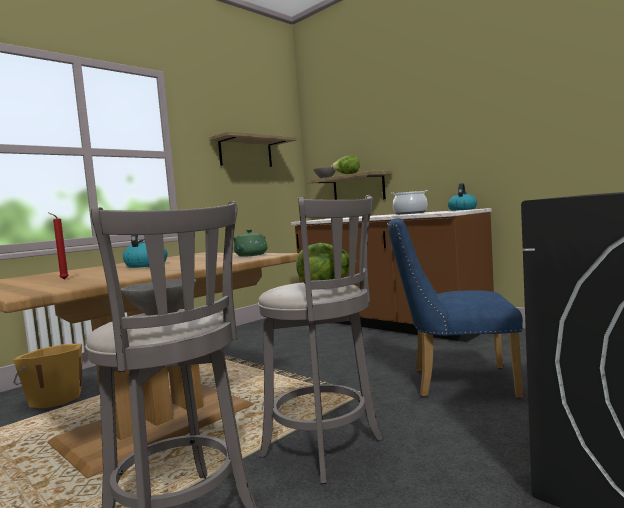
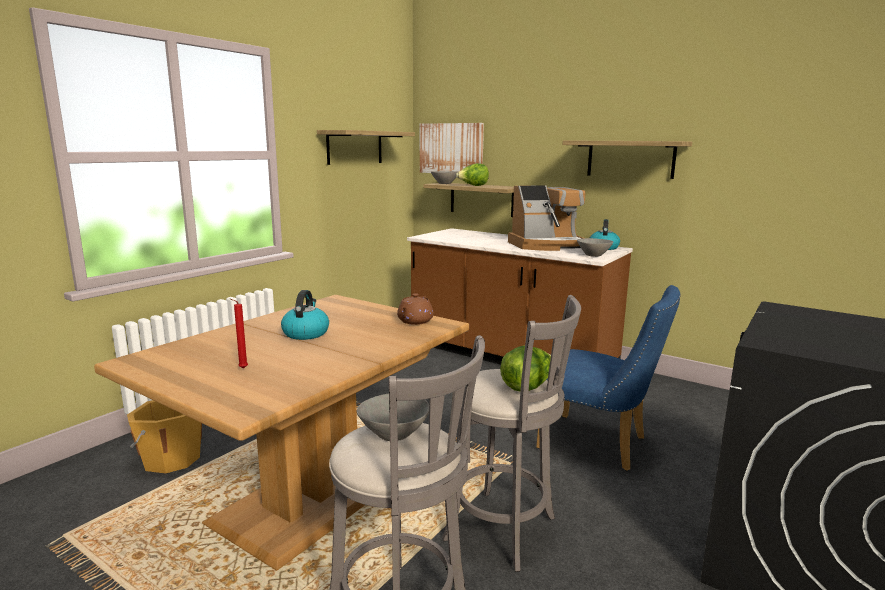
camera: 10 degrees left, 10 degrees up
(250, 255) = (414, 321): green teapot -> brown teapot
(331, 150) = (451, 148): none -> picture
(410, 213) = (547, 245): cooking pot -> coffee machine
(447, 211) = (593, 255): none -> grey bowl
(454, 382) = (600, 445): blue chair -> blue chair turned 150 degrees counterclockwise
(478, 127) = (630, 159): none -> shelf

